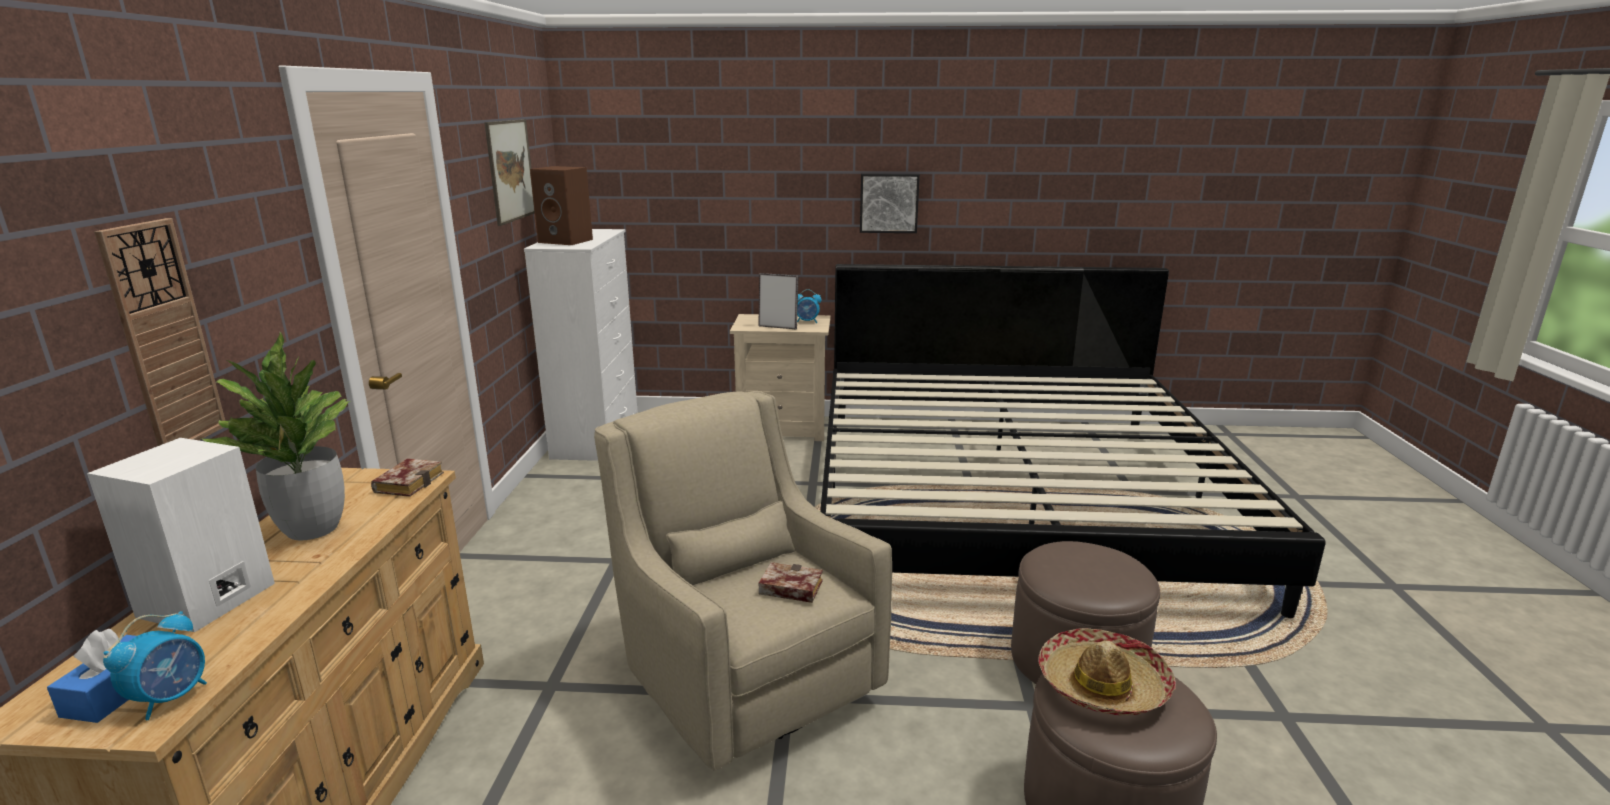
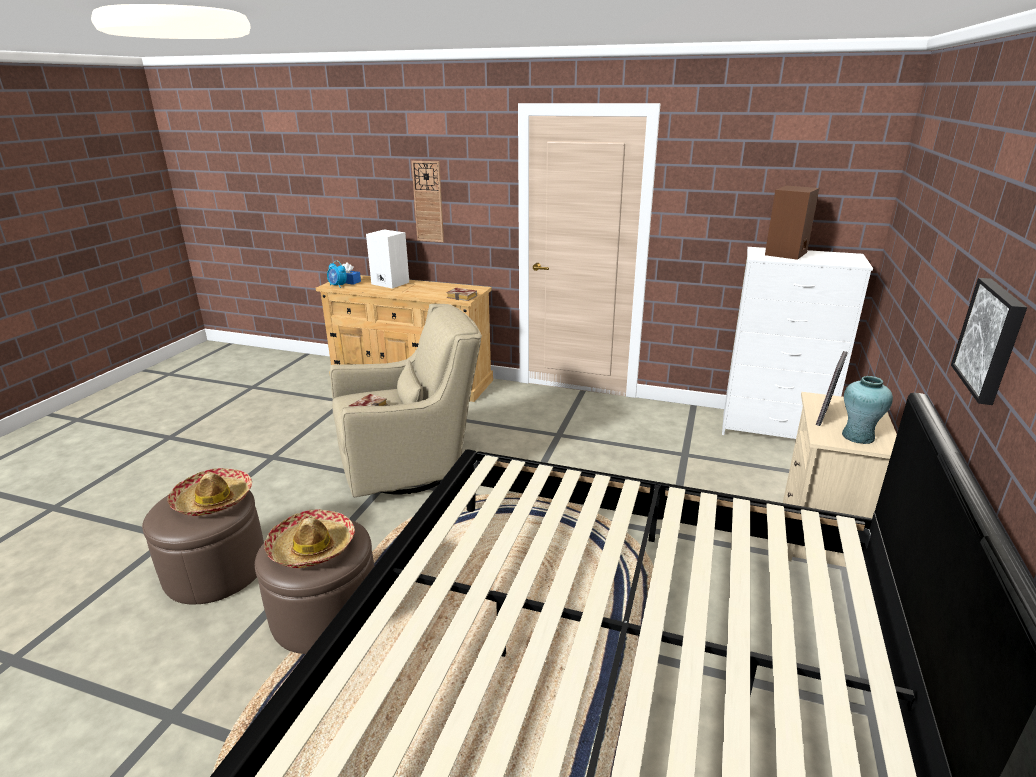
camera: 105 degrees right, 5 degrees up
(312, 529) = (430, 288): potted plant -> none
(510, 170) = (769, 183): picture -> none
(807, 322) = (857, 436): alarm clock -> turquoise vase
(1095, 565) = (312, 547): none -> hat

